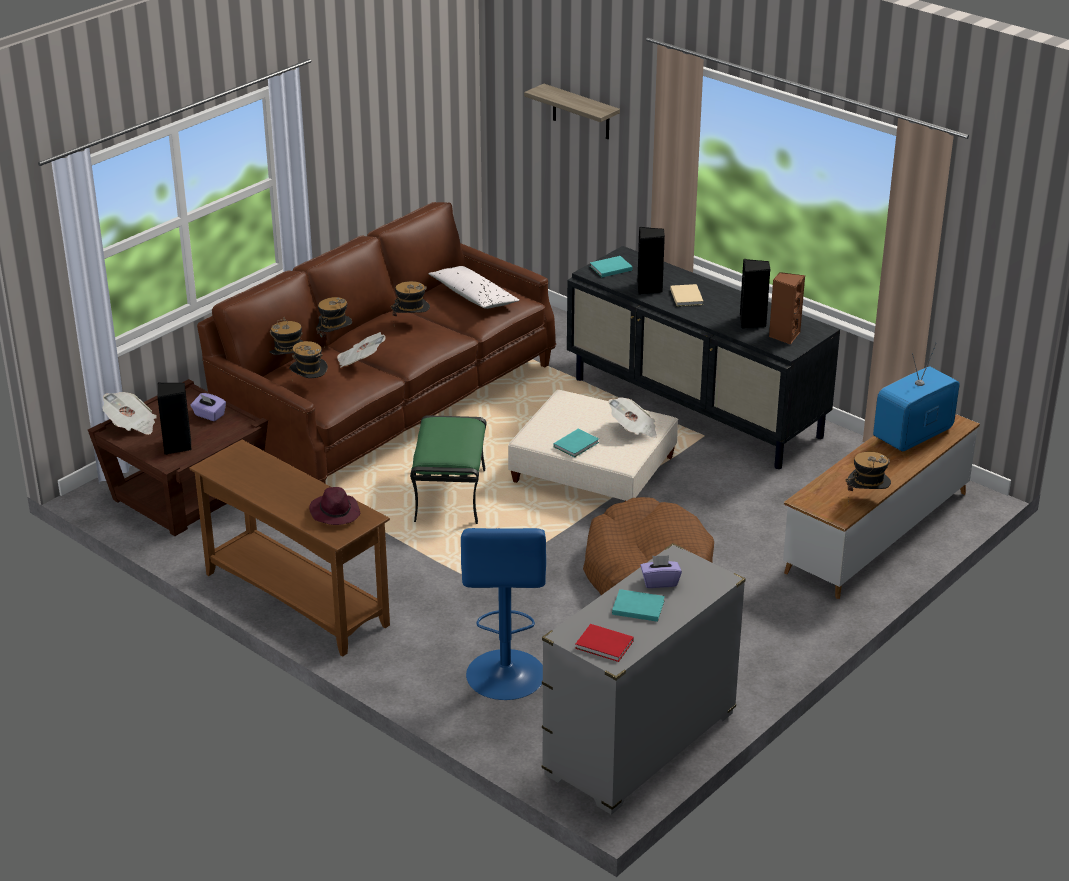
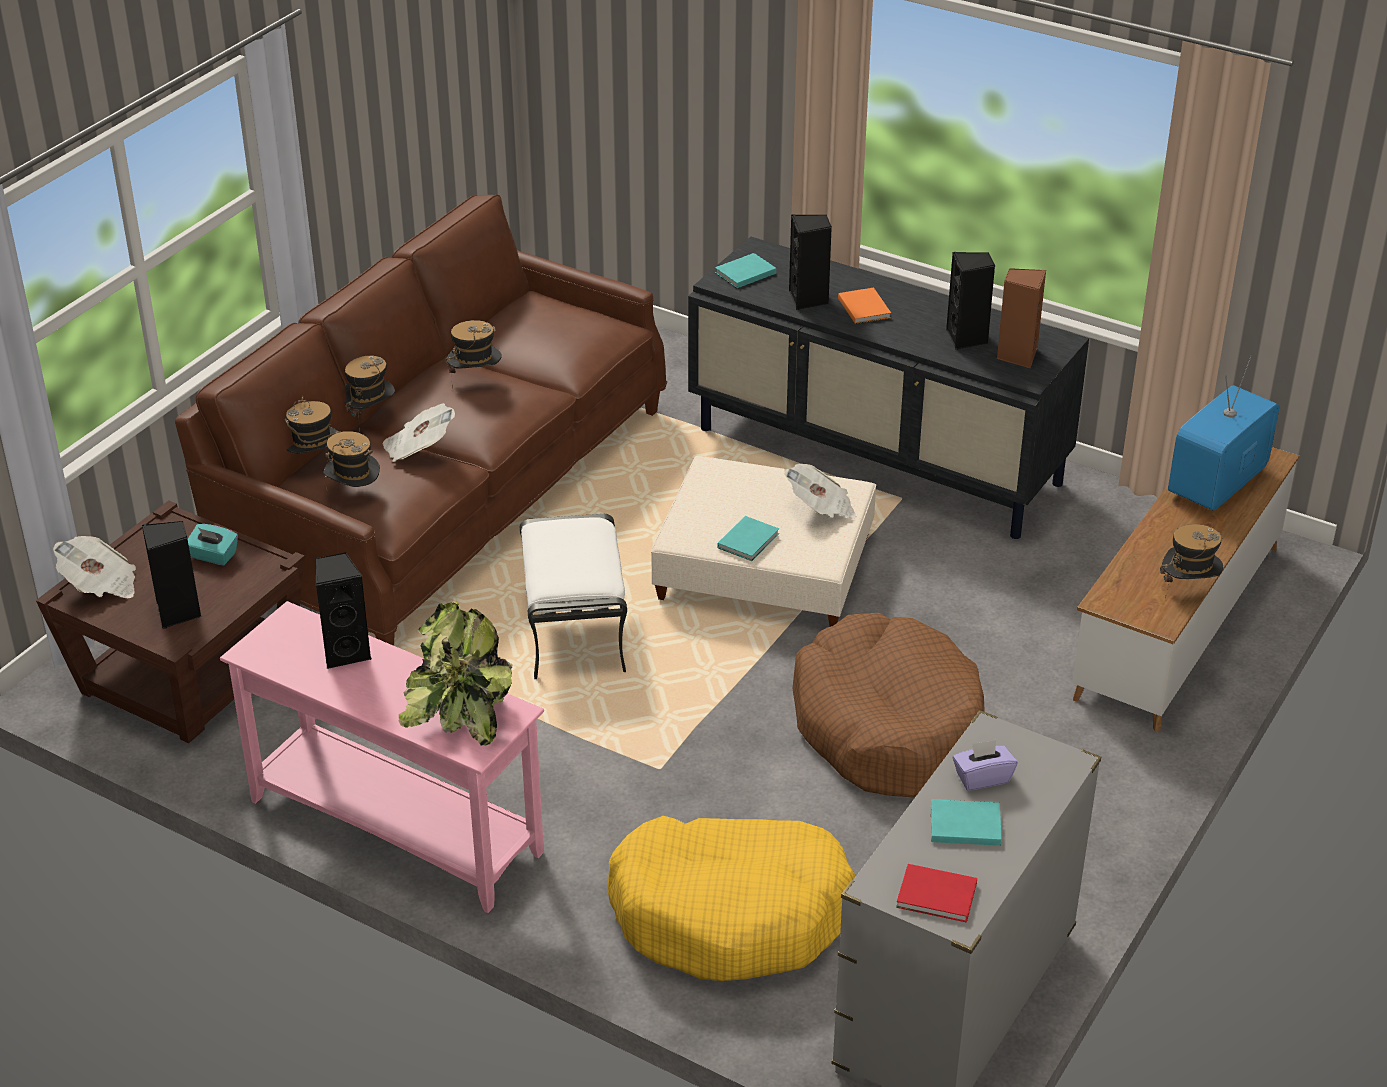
camera: 10 degrees left, 5 degrees up
(209, 415) = (213, 556): purple tissue box -> turquoise tissue box
(271, 472) = (346, 652): none -> black speaker
(295, 599) = (394, 827): brown console table -> pink console table
(335, 512) = (460, 709): purple hat -> potted plant
(449, 494) = (573, 629): green ottoman -> white ottoman
(473, 297) = (552, 329): white pillow -> none
(504, 675) = (731, 914): blue stool -> yellow dog bed
(581, 112) = (675, 50): shelf -> none
(687, 296) = (864, 307): beige book -> orange book

